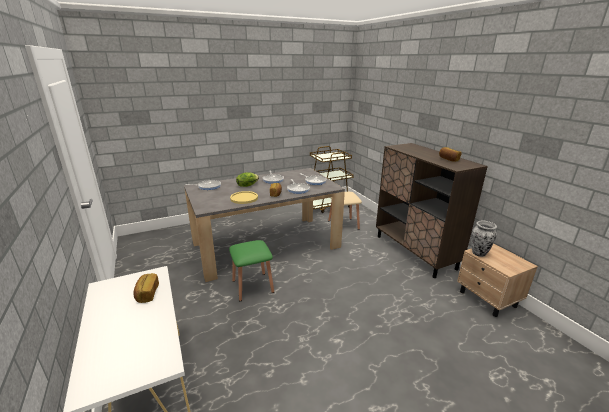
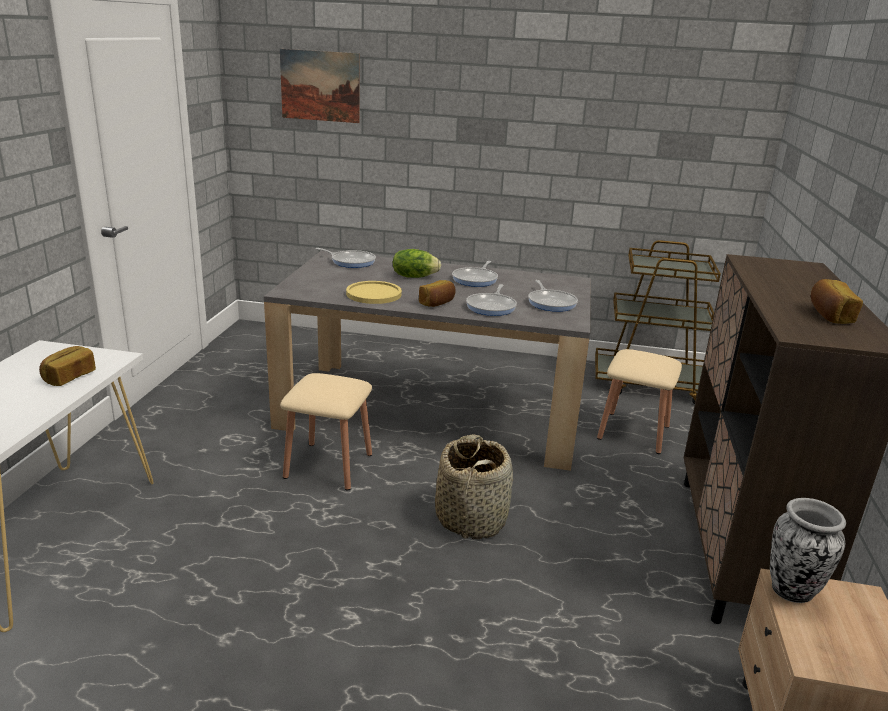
camera: 35 degrees right, 0 degrees up
(150, 99) = (320, 86): none -> picture
(252, 286) = (328, 465): green stool -> beige stool
(331, 280) = (471, 518): none -> basket

